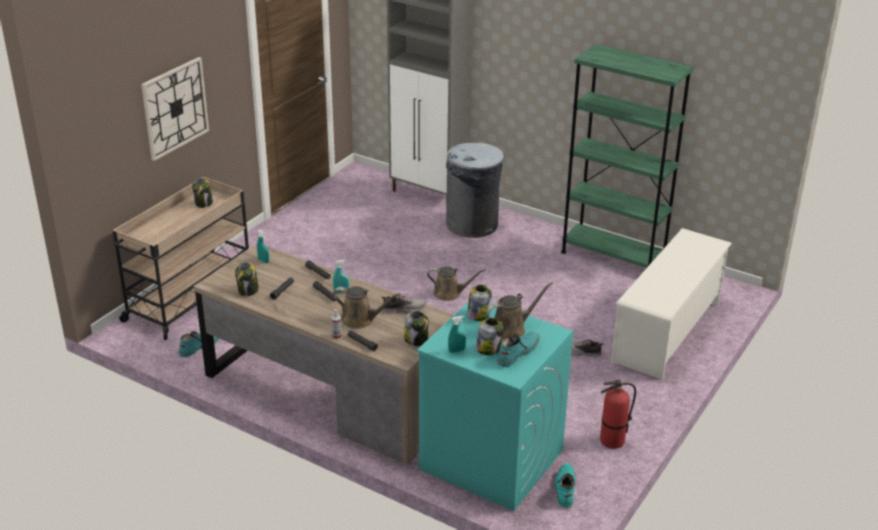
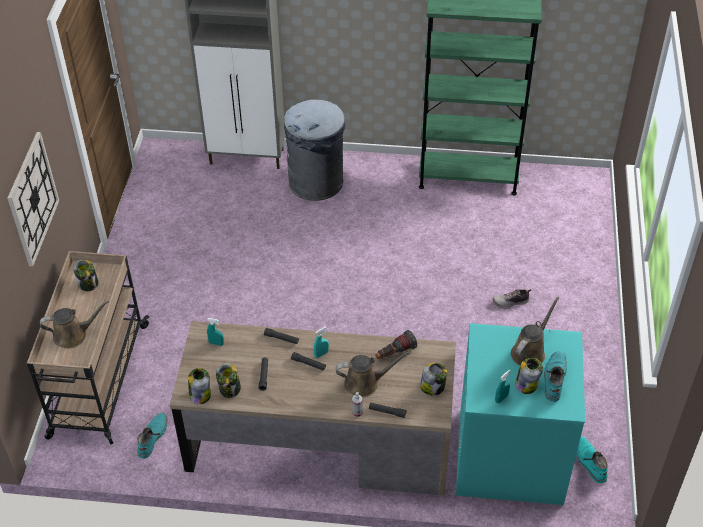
camera: 25 degrees left, 15 degrees up
(403, 309) = (394, 353): shoe -> flashlight
(450, 294) = (350, 277): brown watering can -> brown watering can (73, 335)
(478, 315) = (490, 346): jar -> jar (200, 394)
(612, 441) = (595, 393): fire extinguisher -> none
(667, 332) = (567, 250): white shoe rack -> none

